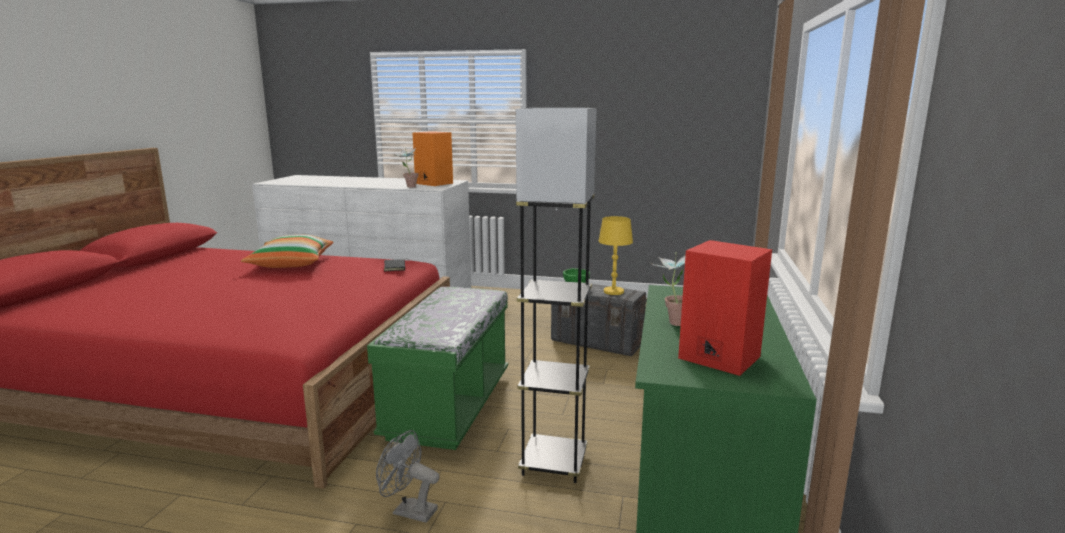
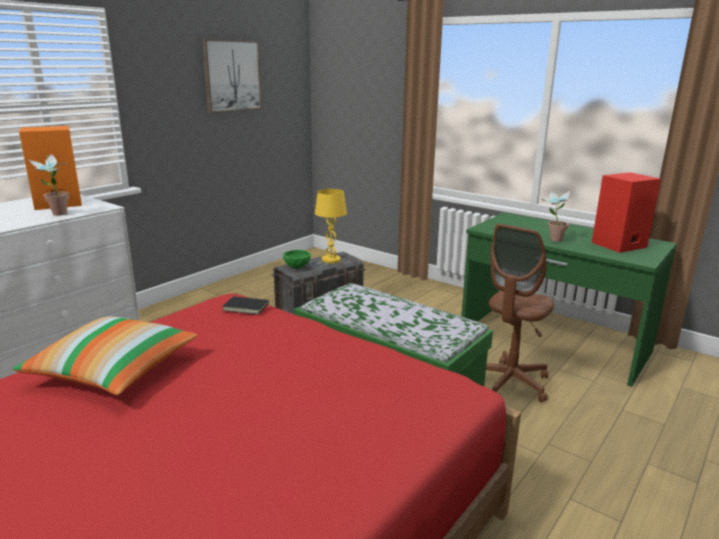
camera: 65 degrees left, 5 degrees up
(408, 511) = (557, 465): grey fan -> none
(553, 463) = (510, 383): grey floor lamp -> brown office chair
(646, 102) = (232, 76): none -> picture

